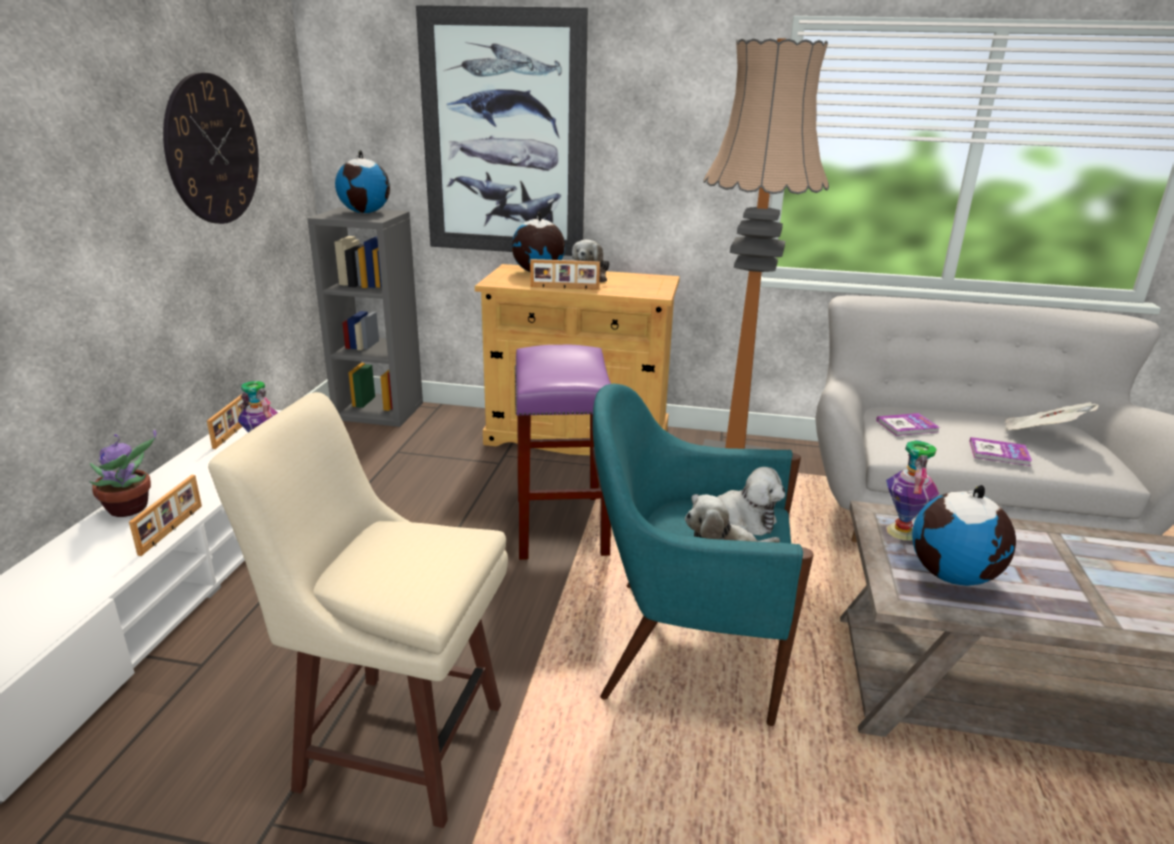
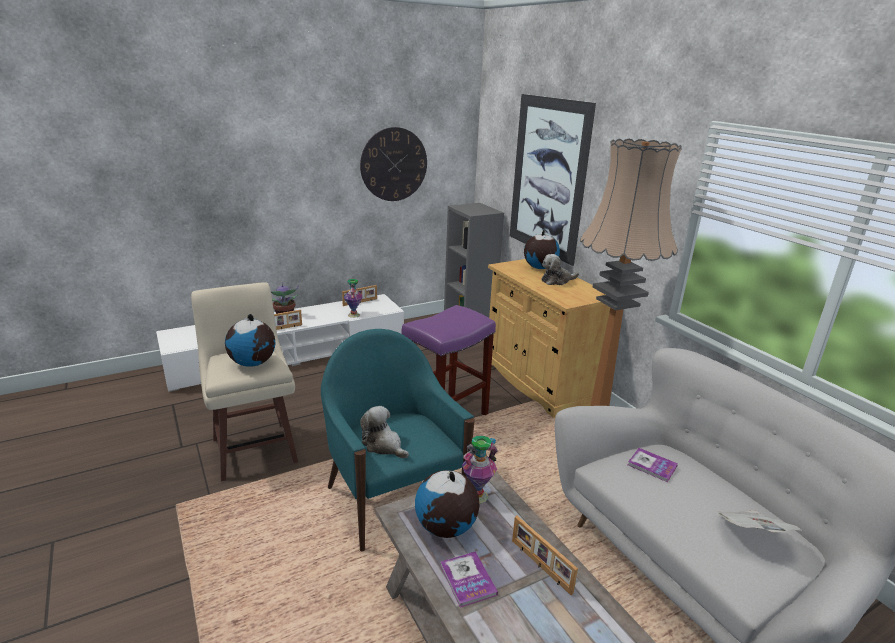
camera: 50 degrees right, 0 degrees up
(365, 212) = (480, 208): globe -> globe (253, 363)
(564, 288) = (527, 281): picture frame -> picture frame (540, 566)
(740, 520) = (425, 439): plush toy -> none
(999, 453) = (676, 518): book -> book (468, 580)

